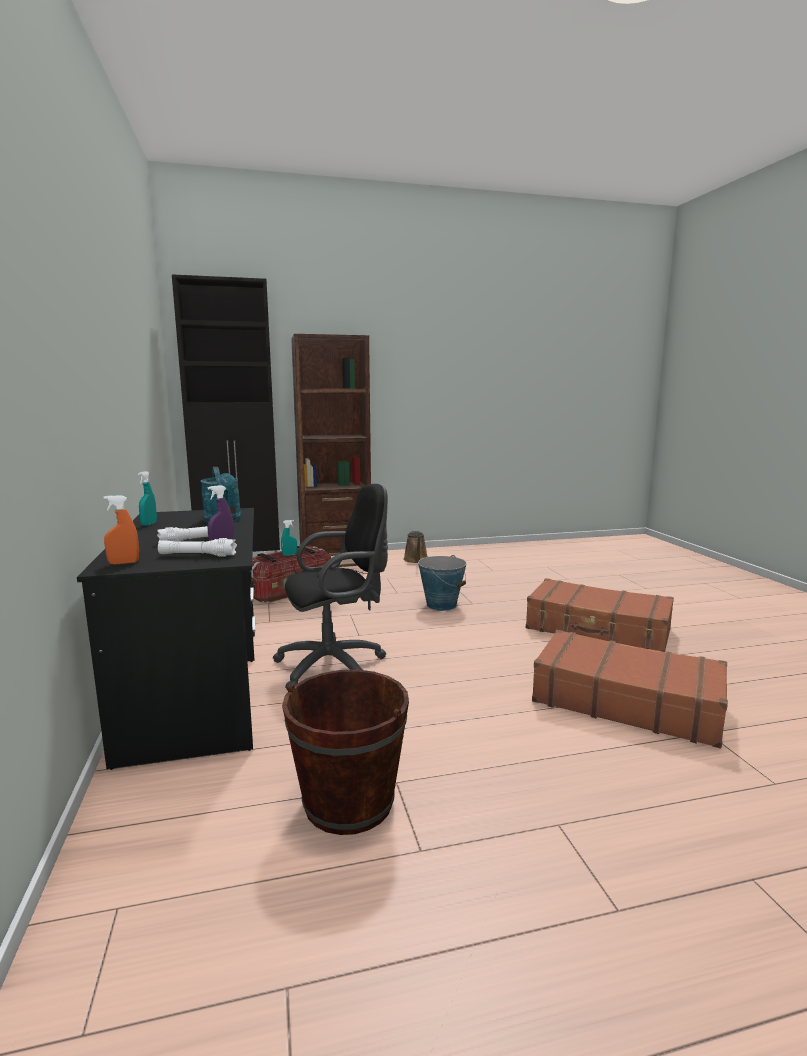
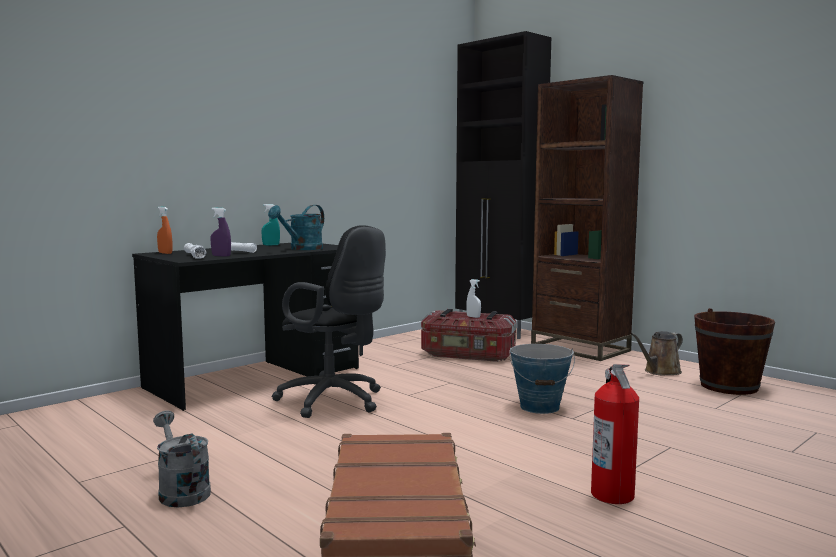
camera: 60 degrees right, 5 degrees down
(289, 555) = (473, 317): turquoise spray bottle -> white spray bottle
(348, 802) = (130, 450): brown bucket -> brown bucket (729, 386)
(494, 781) = (181, 491): none -> grey watering can
(598, 630) = (613, 494): brown suitcase -> fire extinguisher

